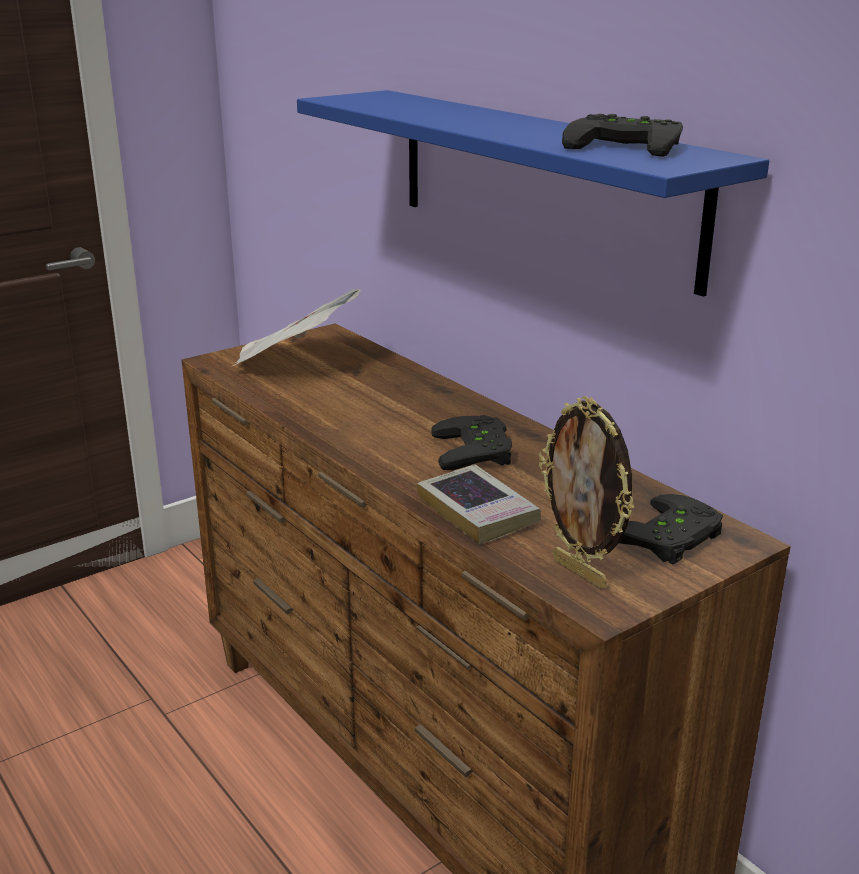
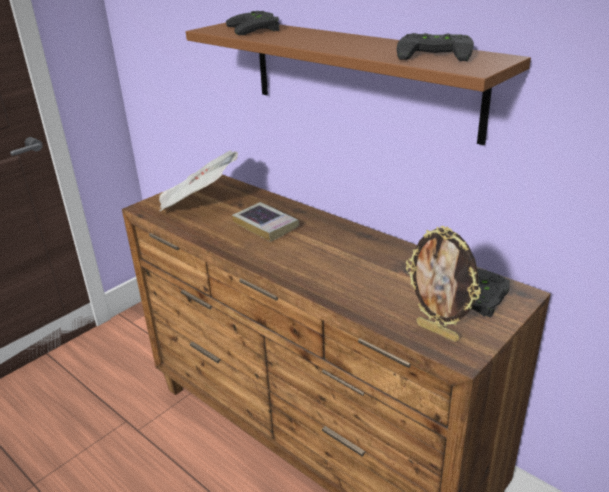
camera: 10 degrees left, 5 degrees up
(477, 511) = (356, 296): book -> book (265, 225)
(478, 450) = (339, 252): black game controller -> black game controller (257, 29)
(540, 182) = (360, 76): blue shelf -> brown shelf

